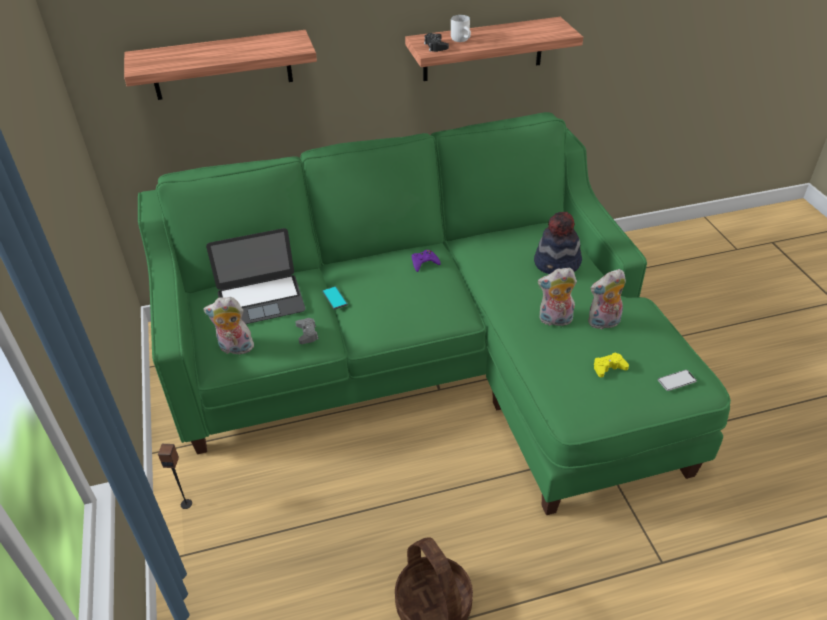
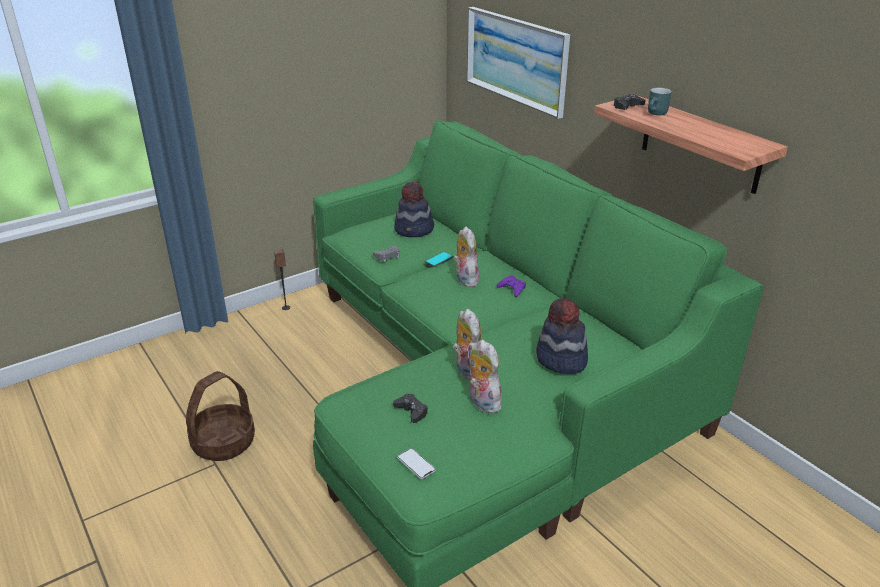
camera: 70 degrees right, 10 degrees down
(221, 65) = (516, 59): shelf -> picture
(235, 348) = (358, 234): plush toy -> plush toy (465, 279)
(261, 300) = (414, 230): laptop -> hat
(462, 39) = (657, 113): white mug -> turquoise mug
(608, 368) = (411, 411): yellow game controller -> black game controller

